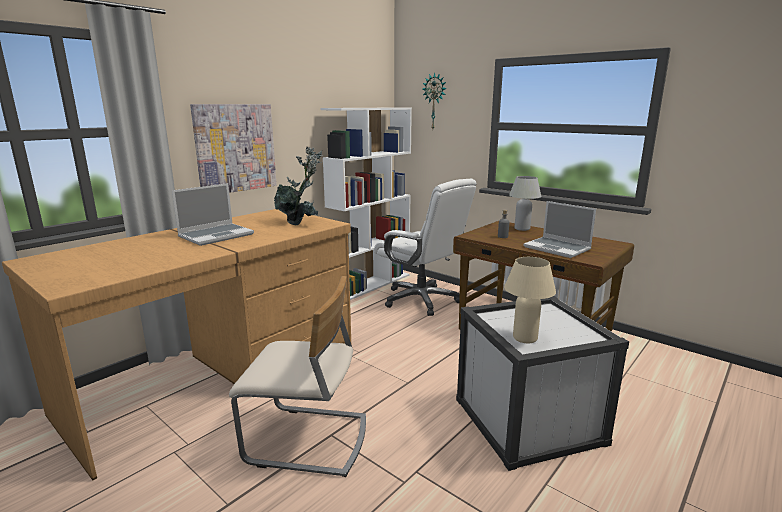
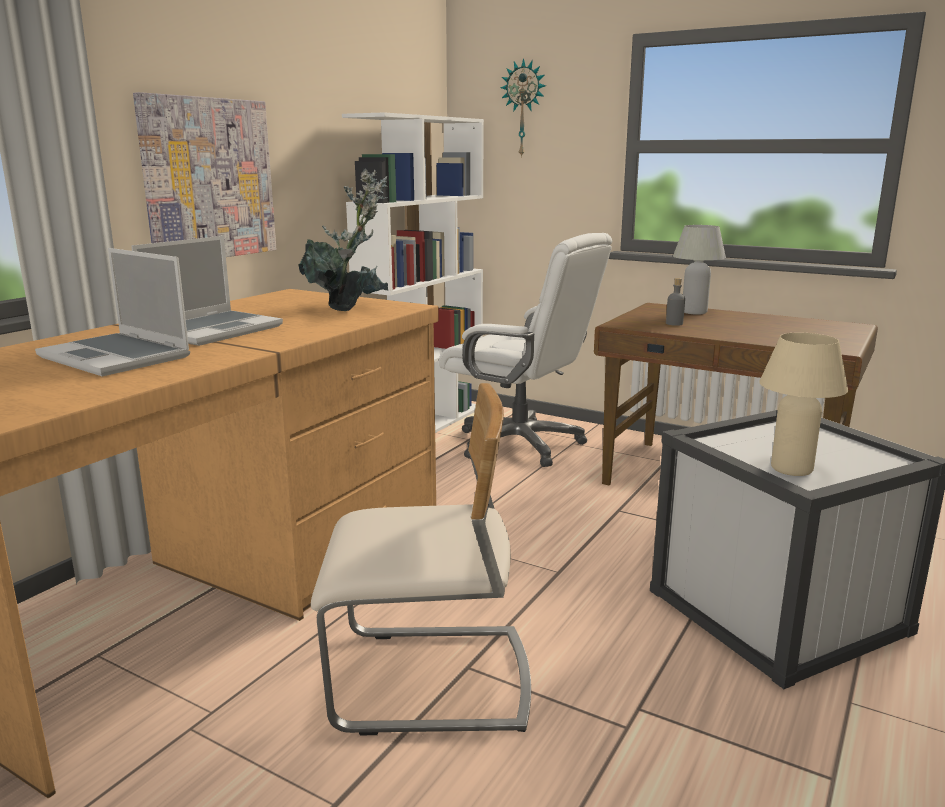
camera: 10 degrees left, 0 degrees up
(558, 248) = (773, 336): laptop -> laptop (117, 357)

